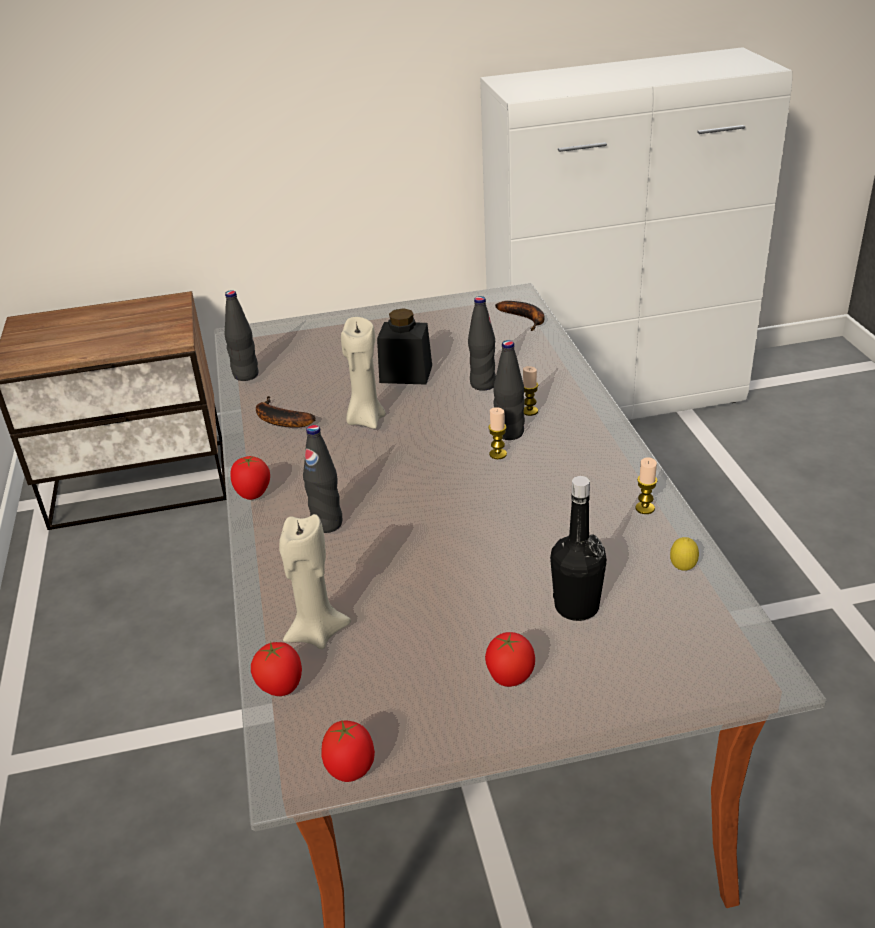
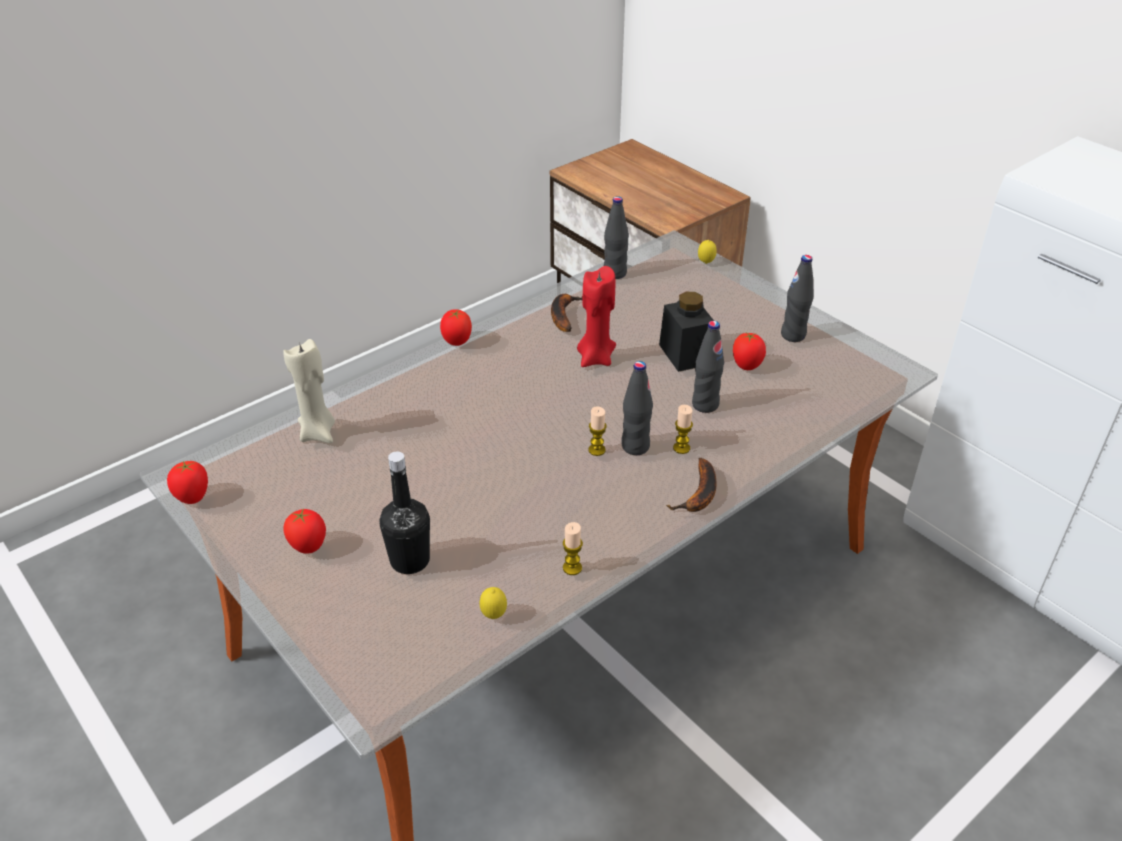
camera: 60 degrees right, 5 degrees up
(281, 688) = (257, 438): tomato -> tomato (747, 366)
(286, 328) = (706, 263): none -> lemon
(327, 524) = (443, 391): black bottle -> black bottle (793, 335)
(365, 420) = (595, 358): beige candle -> red candle
(525, 319) = (854, 393): banana -> banana (699, 495)

